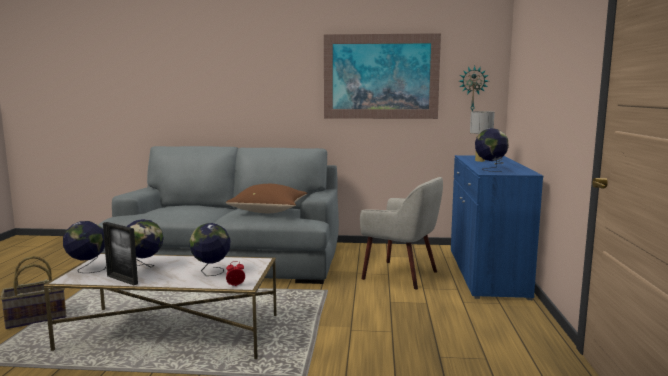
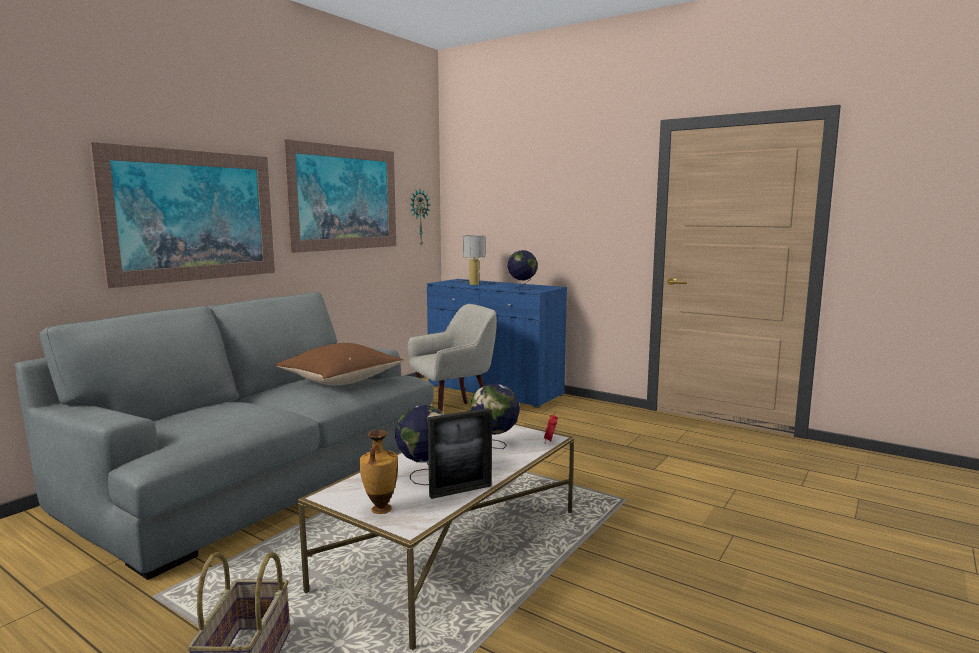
camera: 60 degrees left, 0 degrees up
(87, 269) = (380, 510): globe -> vase
(253, 90) = (193, 216): none -> picture

